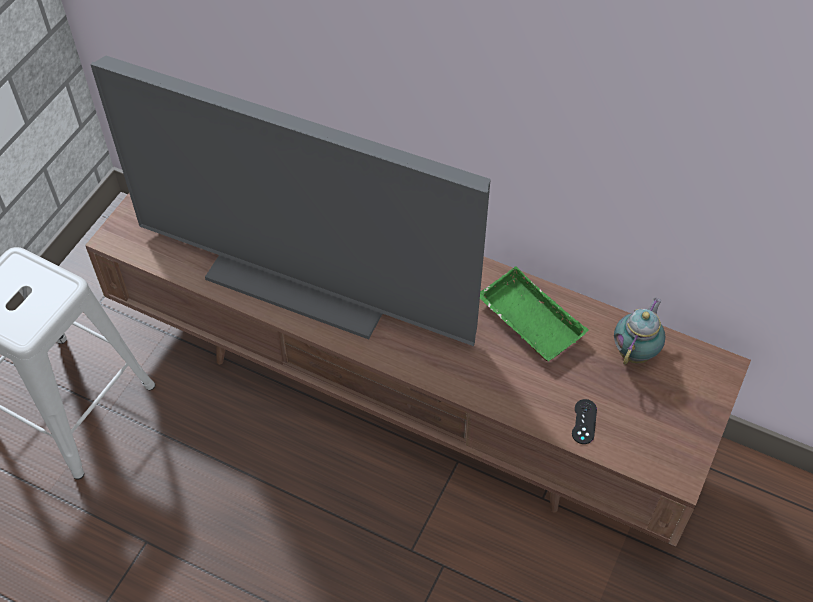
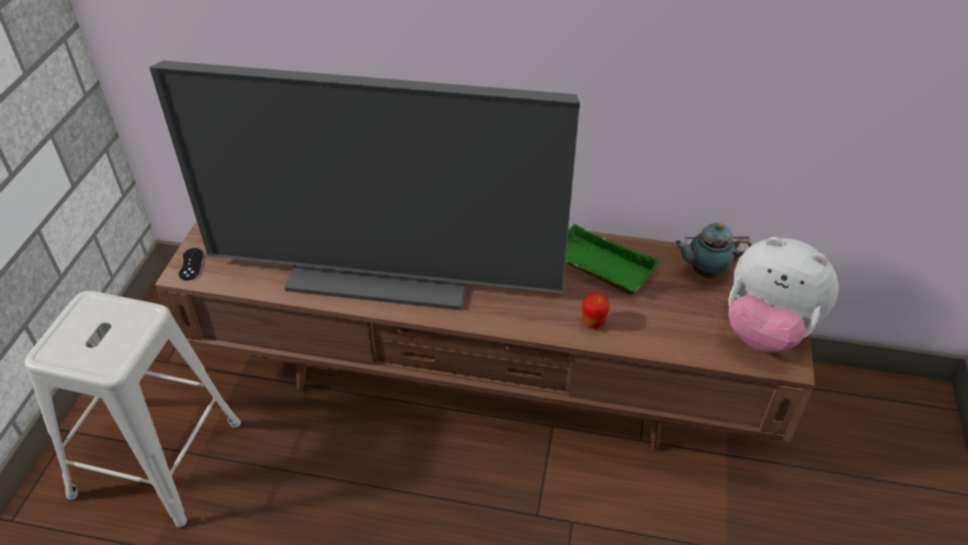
camera: 15 degrees left, 10 degrees down
(496, 384) = (593, 323): none -> apple
(584, 421) = (685, 337): black game controller -> black game controller (191, 264)
(636, 351) = (704, 272): teapot -> teapot turned 105 degrees counterclockwise
(673, 433) = (766, 330): none -> plush toy

